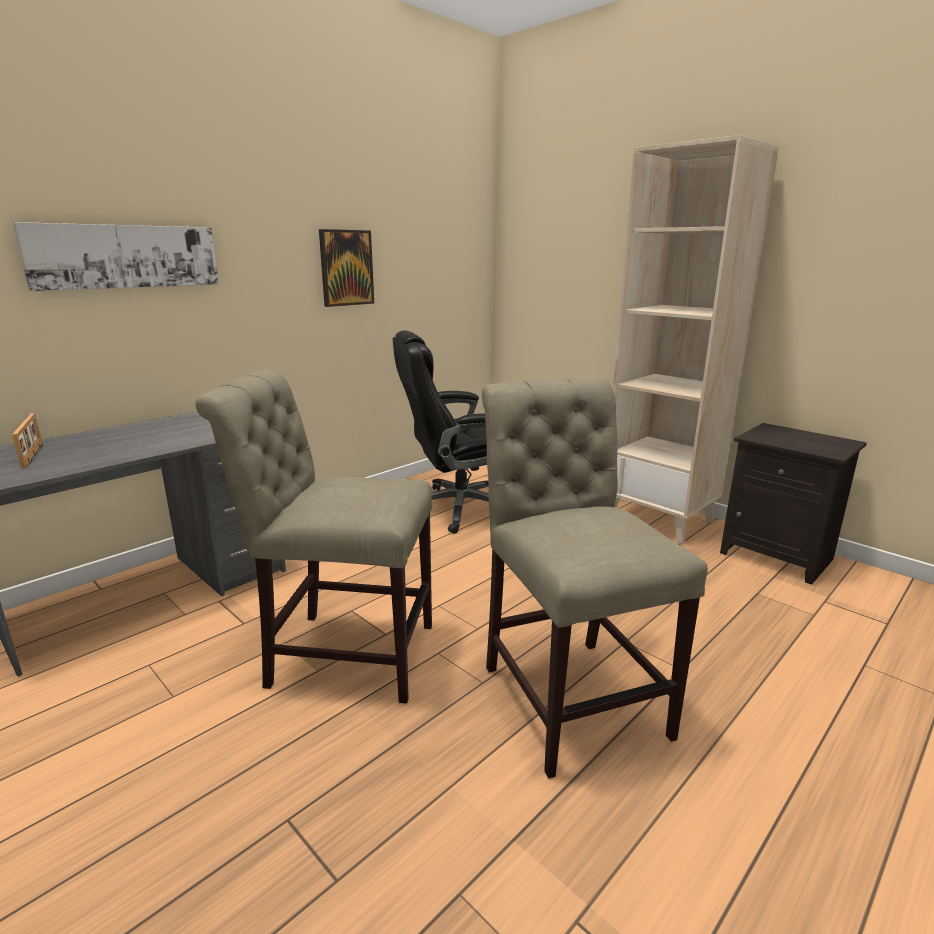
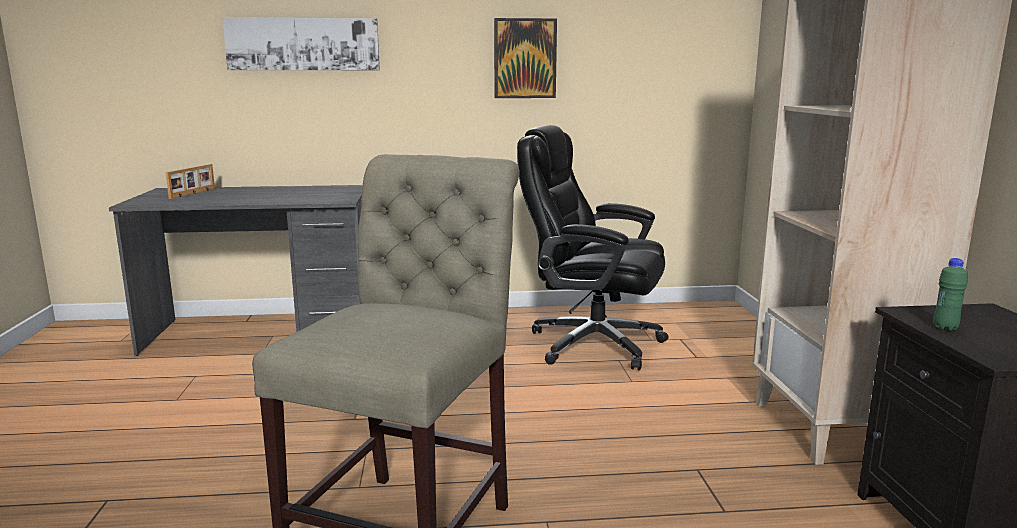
camera: 40 degrees right, 5 degrees down
(343, 653) = (305, 418): beige chair -> none
(782, 442) = (945, 328): none -> green bottle

